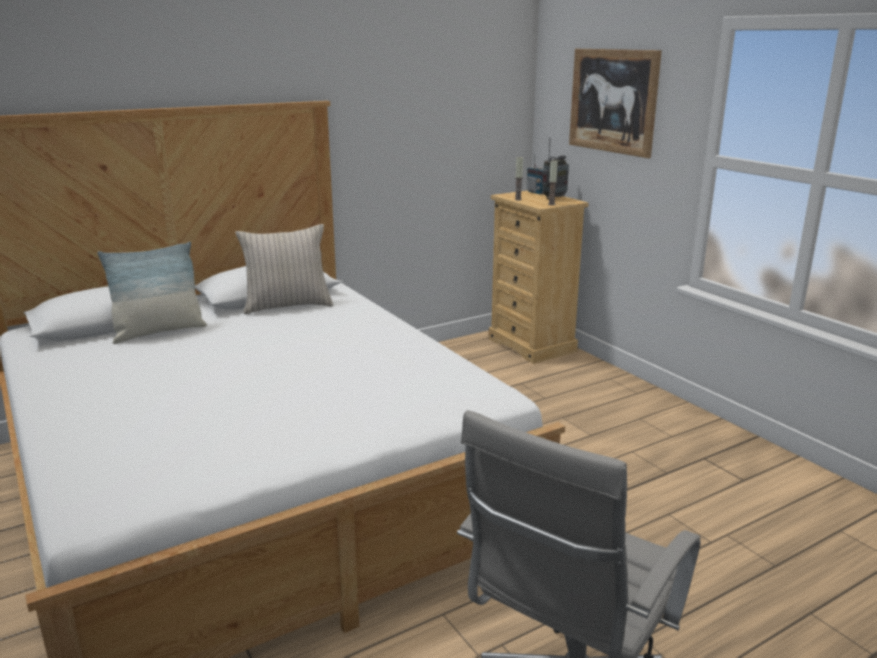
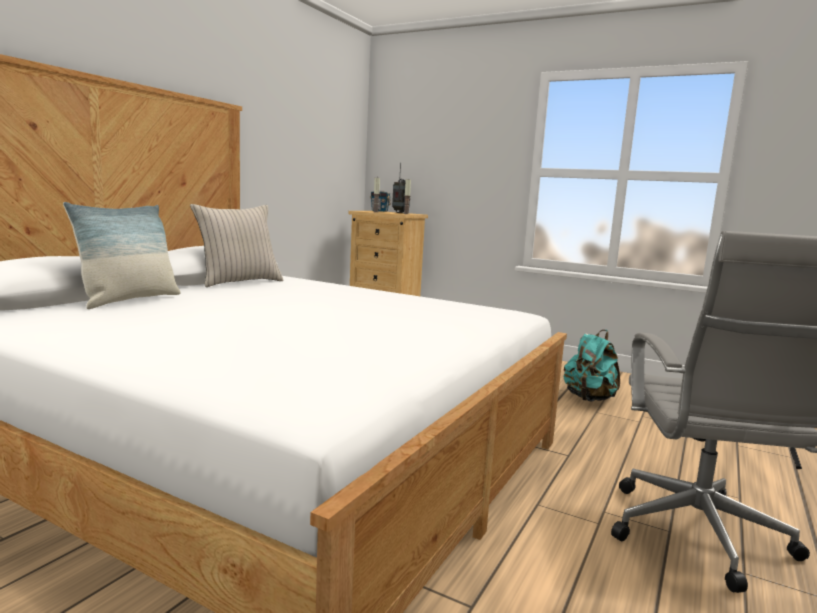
camera: 30 degrees left, 10 degrees down
(613, 101) = (445, 137): picture -> none
(685, 492) = (589, 399): none -> turquoise backpack

